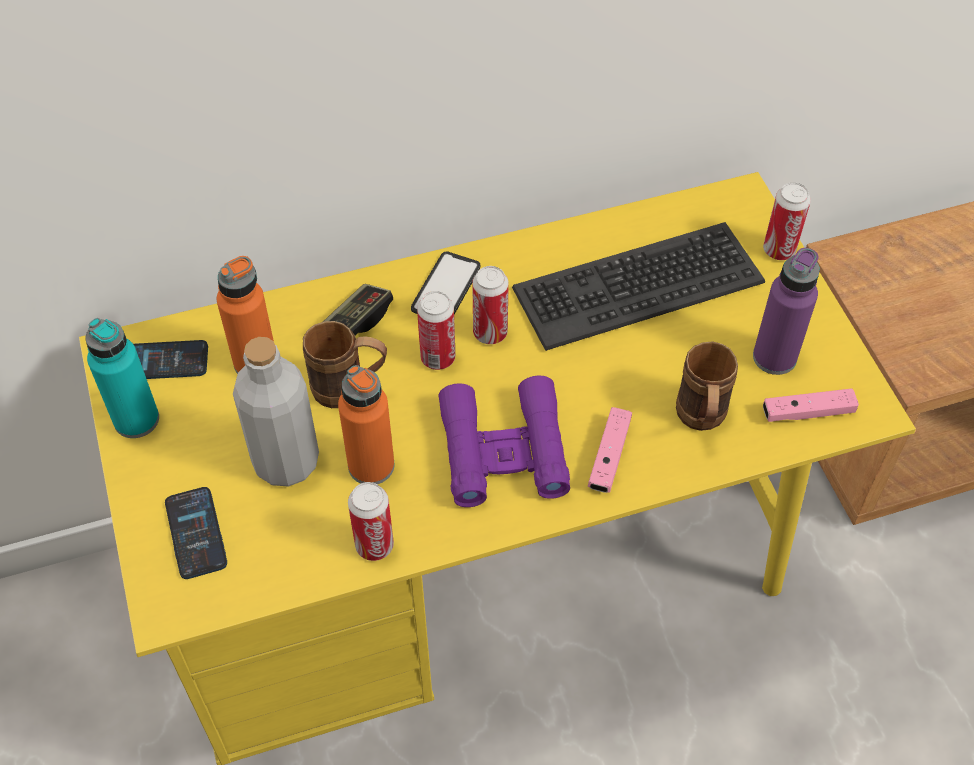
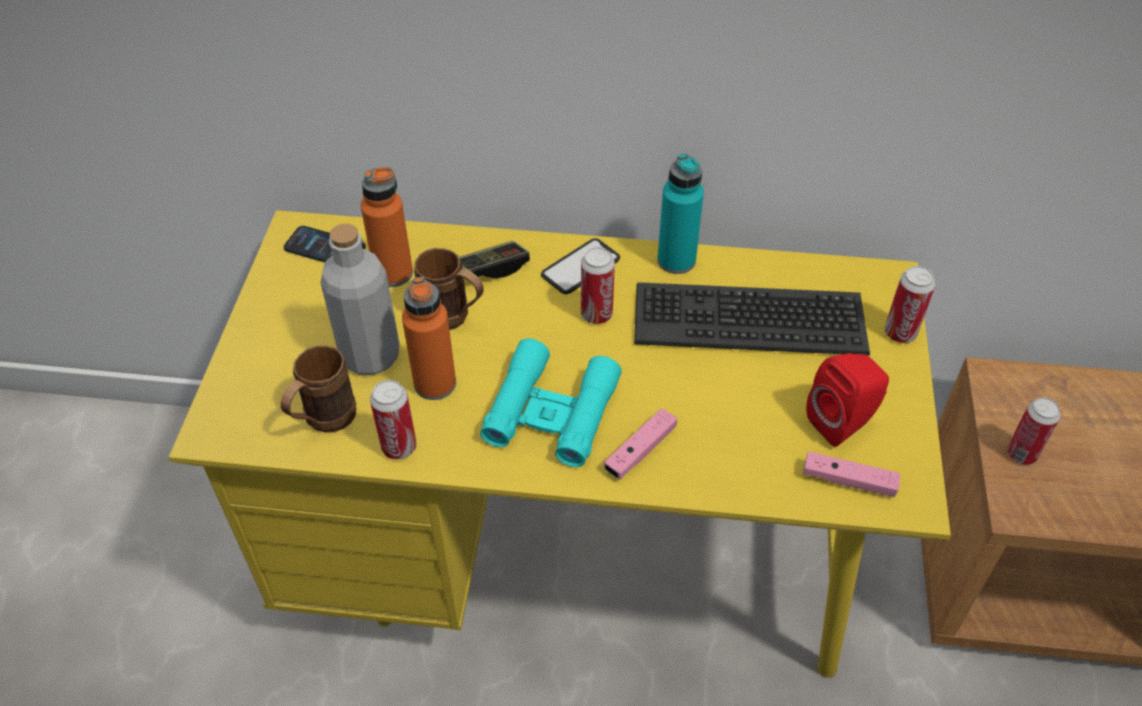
camera: 25 degrees right, 5 degrees down
(136, 419) = (278, 284): turquoise bottle -> turquoise bottle (676, 260)
(196, 533) = (268, 384): phone -> none
(438, 358) = (540, 319): can -> can (1021, 454)
(504, 451) = (551, 412): purple binoculars -> turquoise binoculars
(700, 421) = (741, 451): brown mug -> brown mug (323, 422)
(774, 357) = (843, 422): purple bottle -> red speaker

